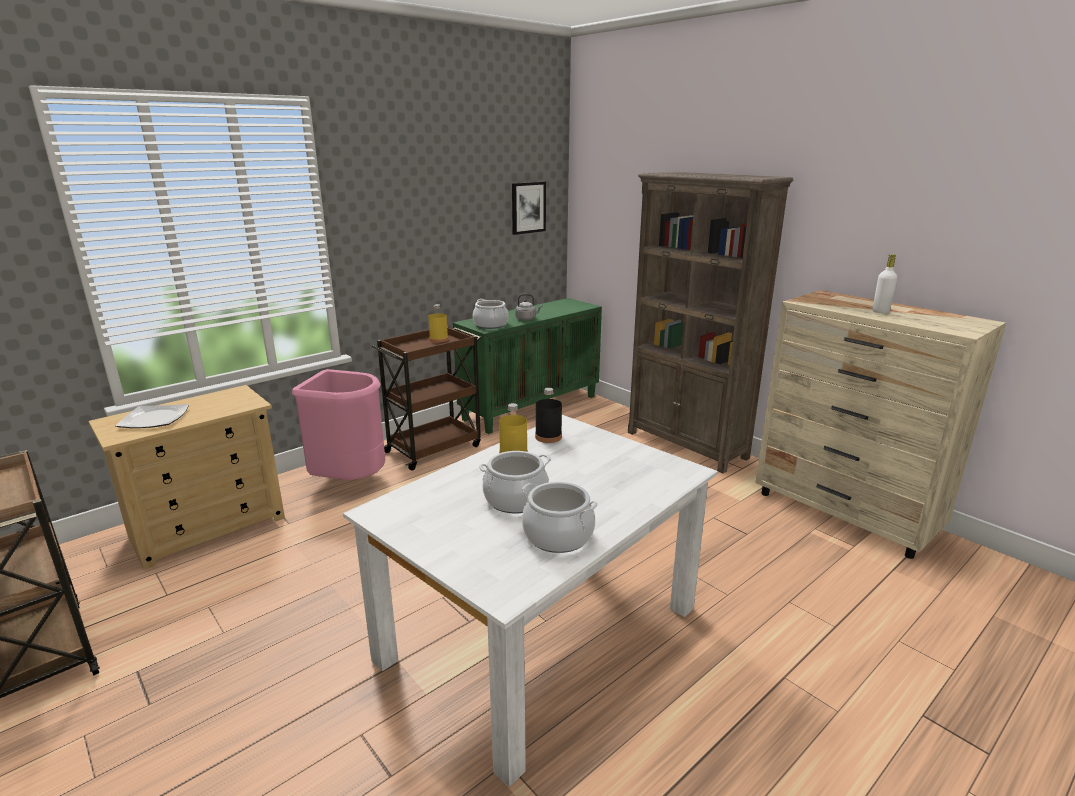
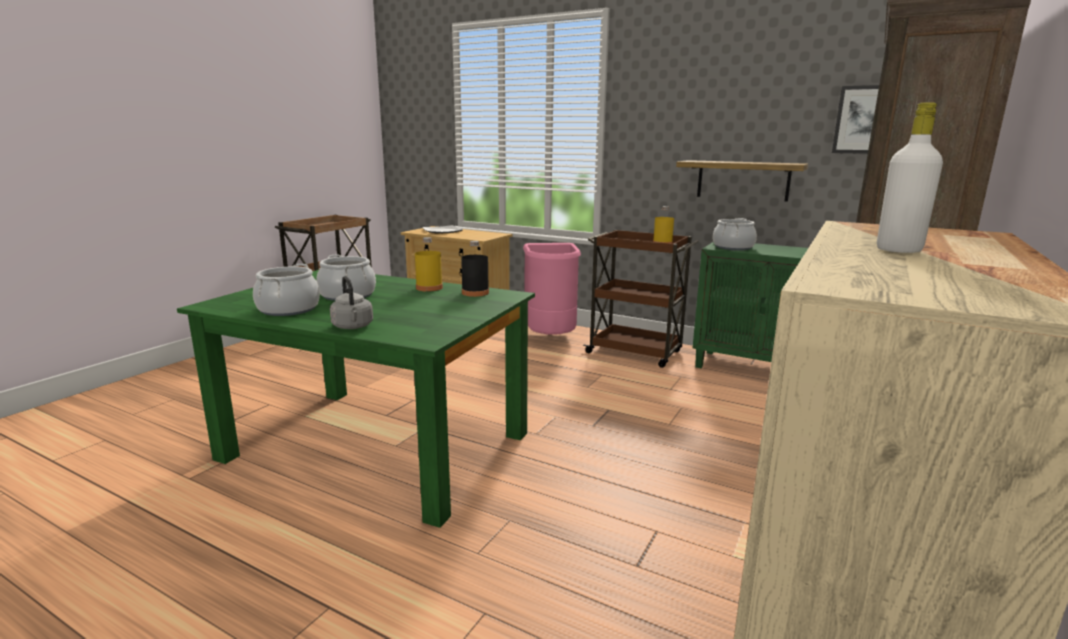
camera: 70 degrees right, 5 degrees down
(460, 266) = (743, 180): none -> shelf
(527, 319) = (784, 253): grey kettle -> grey kettle (353, 327)
(541, 635) = (375, 446): white dining table -> green dining table

